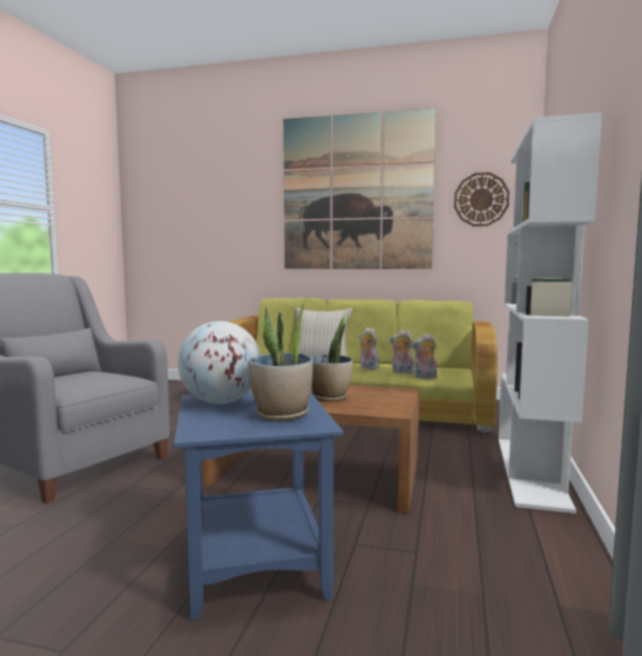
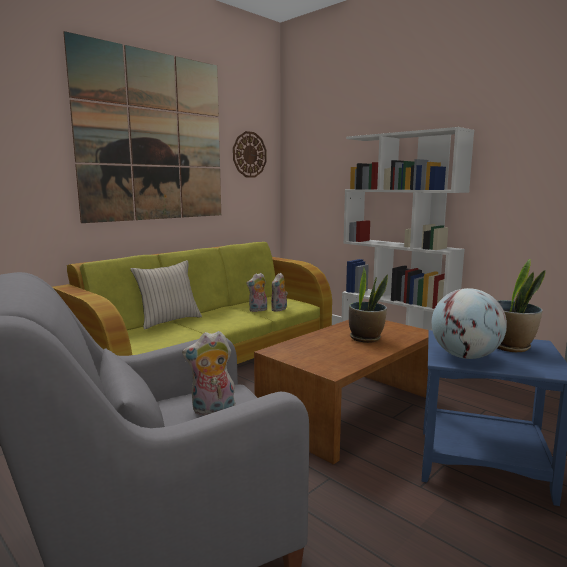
camera: 60 degrees left, 5 degrees up
(368, 368) = (225, 314): plush toy -> plush toy (212, 411)

